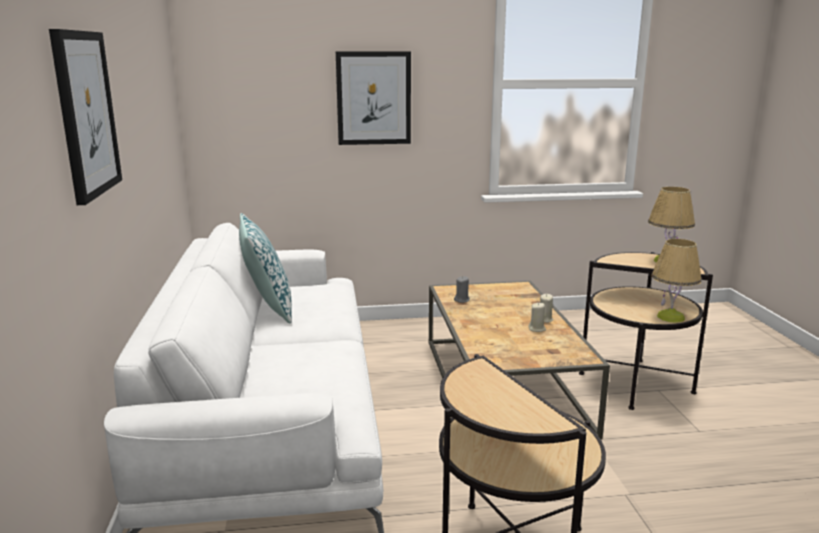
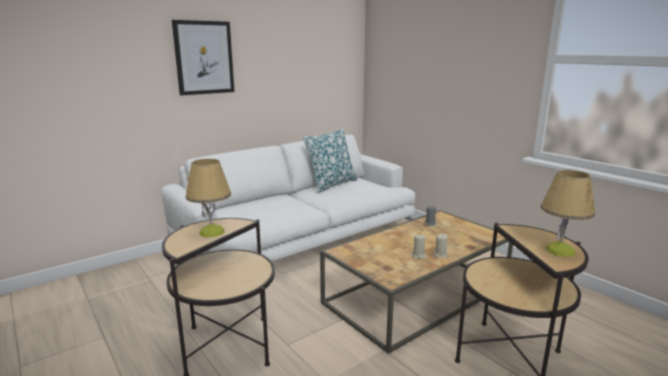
camera: 60 degrees right, 0 degrees up
(373, 98) = (456, 66): picture -> none
(671, 317) = (505, 297): table lamp -> table lamp (212, 232)

